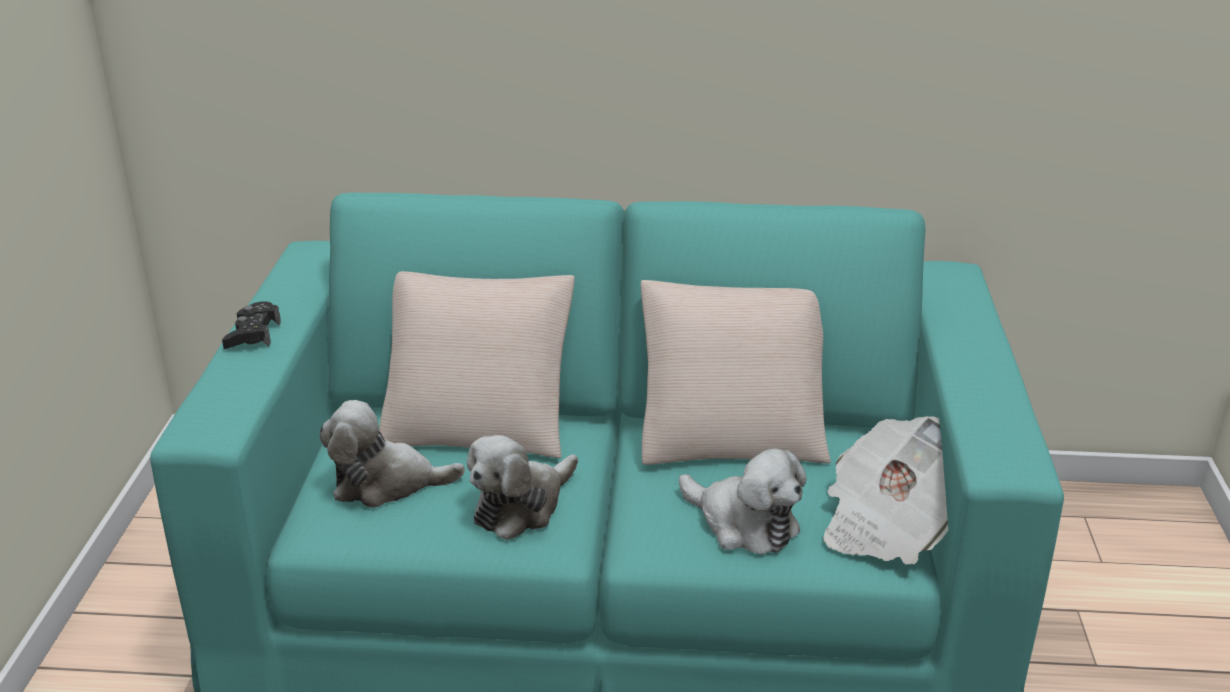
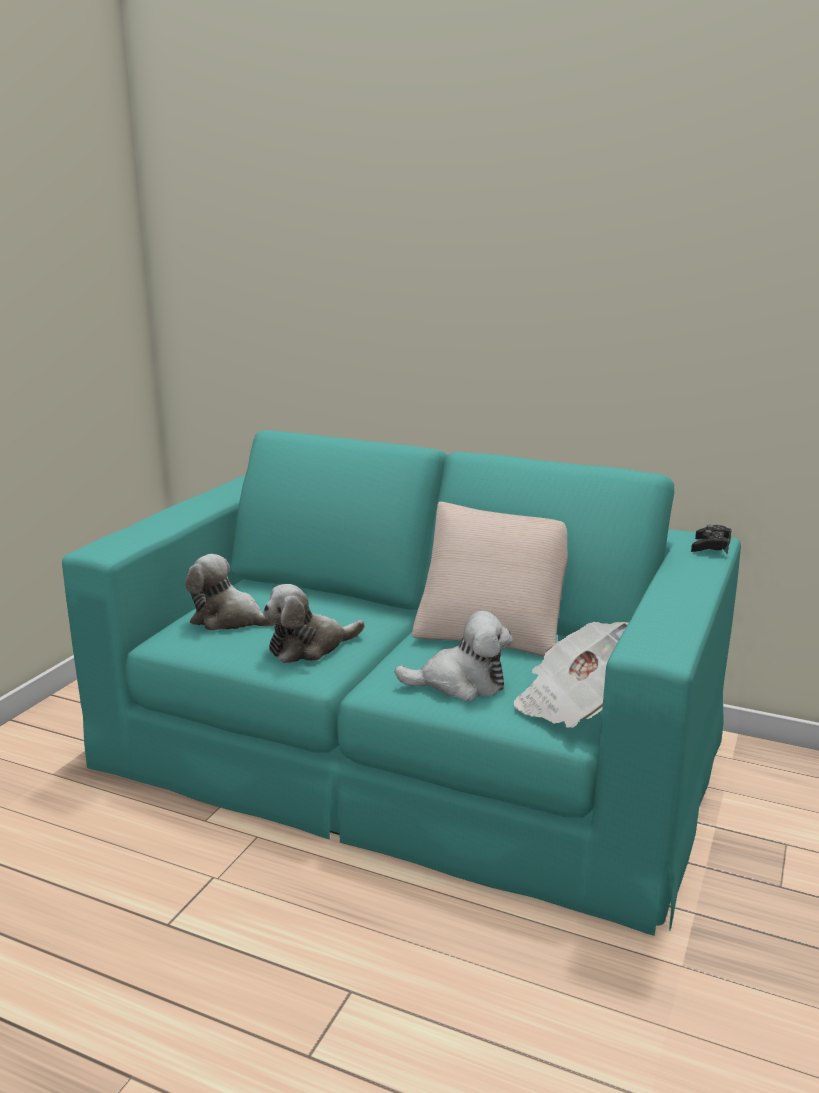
camera: 20 degrees right, 10 degrees down
(253, 334) = (177, 510): black game controller -> black game controller (710, 547)
(480, 423) = (317, 598): beige pillow -> none
(743, 524) = (460, 683): plush toy -> plush toy turned 60 degrees counterclockwise

